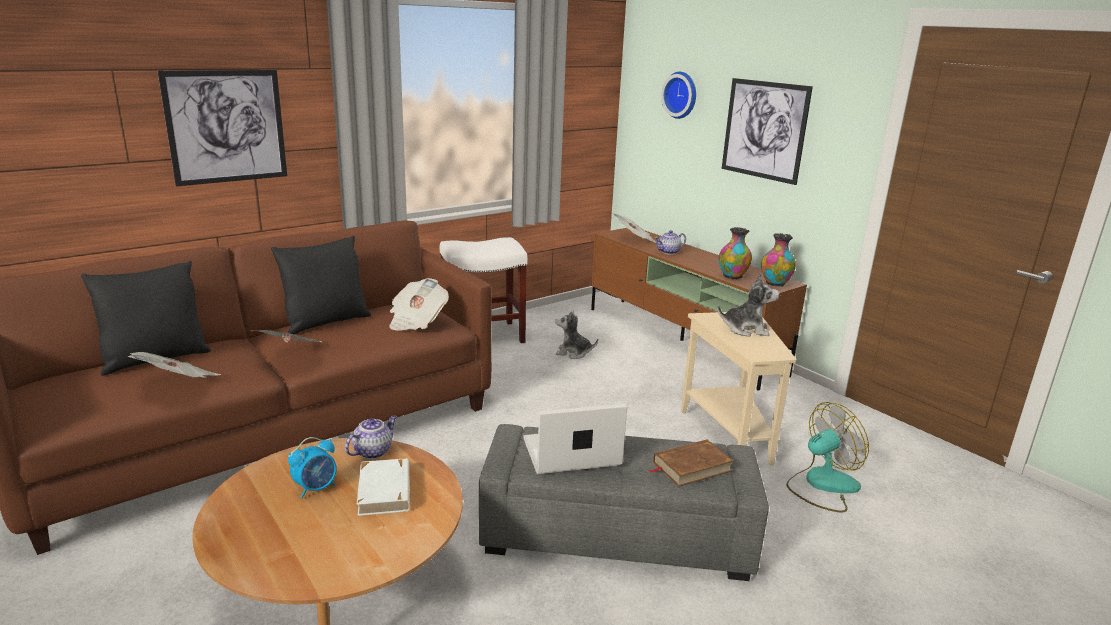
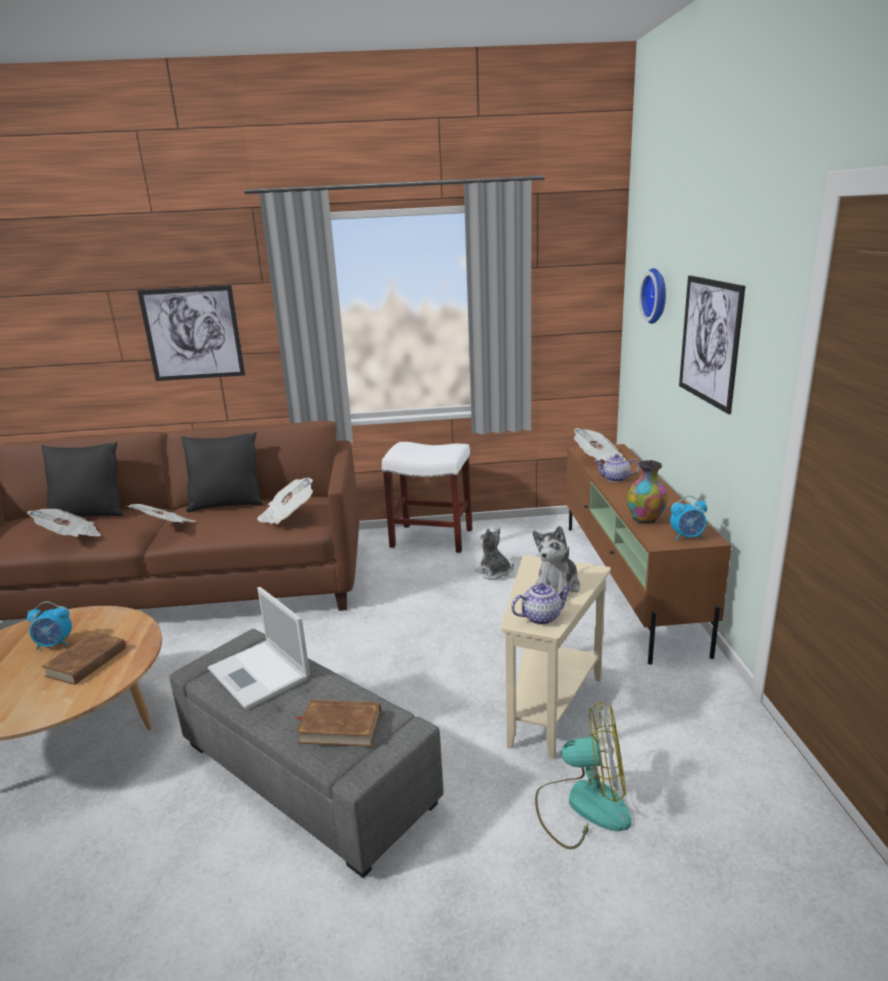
camera: 35 degrees right, 0 degrees up
(373, 451) = (127, 625): teapot -> teapot (541, 617)
(385, 491) = (87, 662): white book -> brown book
(569, 453) = (260, 674): laptop -> laptop turned 150 degrees counterclockwise
(746, 329) = (557, 587): plush toy -> plush toy turned 75 degrees clockwise
(775, 283) = (687, 537): vase -> alarm clock

